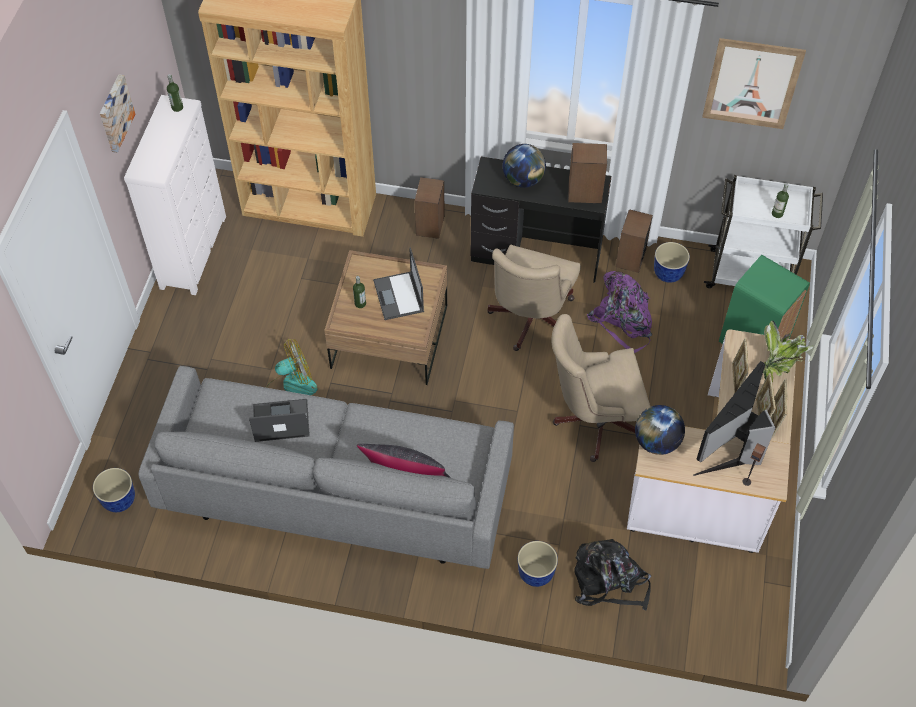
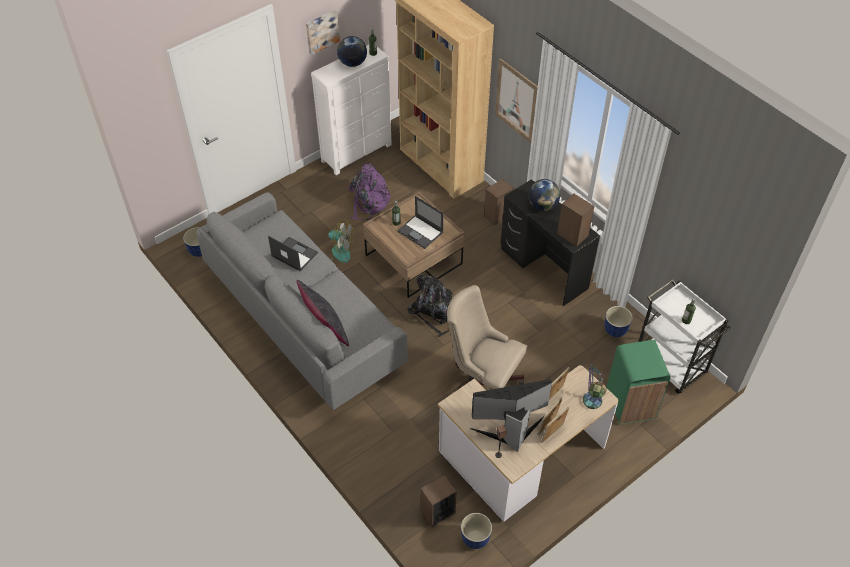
camera: 40 degrees right, 5 degrees down
(399, 296) = (421, 232): laptop -> laptop turned 75 degrees counterclockwise
(530, 321) = (501, 302): beige office chair -> none
(535, 574) = (363, 436): planter -> planter (474, 538)
(609, 581) = (400, 471): black backpack -> black backpack (434, 313)
(623, 322) = (557, 339): purple backpack -> purple backpack (369, 202)
(630, 258) = (600, 306): speaker -> speaker (437, 511)
(656, 442) = (468, 395): globe -> globe (352, 63)
(752, 84) = (700, 212): picture -> picture (516, 101)
(778, 365) = (591, 406): potted plant -> table lamp

